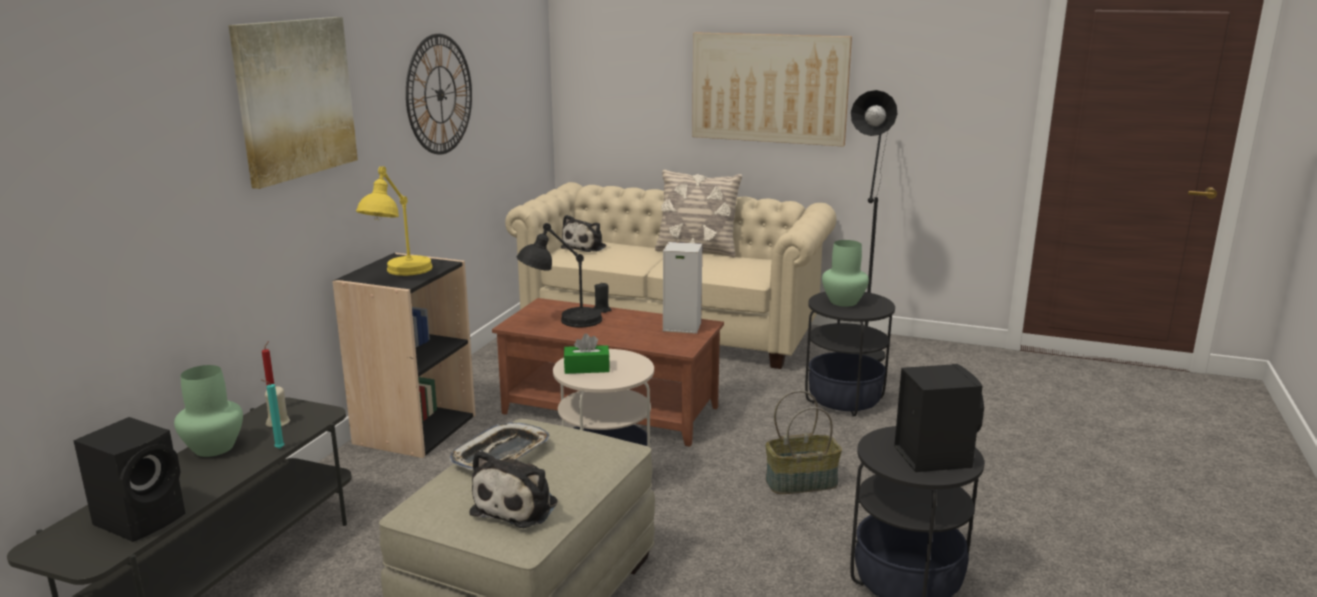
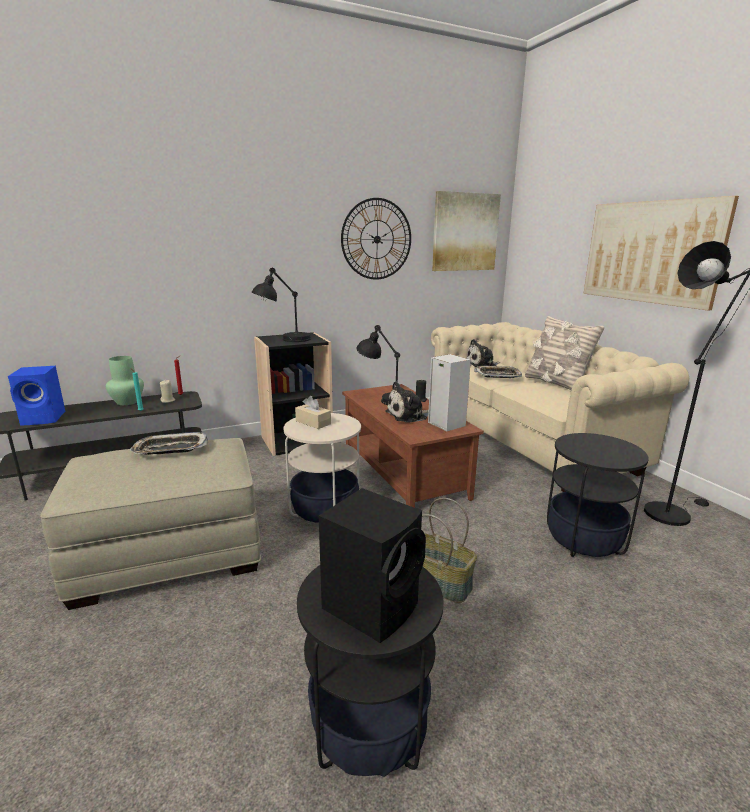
camera: 45 degrees right, 0 degrees up
(143, 518) = (45, 418): black speaker -> blue speaker
(295, 98) = (236, 221): picture -> picture (465, 232)
(399, 275) = (284, 340): yellow table lamp -> black table lamp
(518, 506) = (107, 478): plush toy -> plush toy (408, 415)
(586, 368) = (313, 422): green tissue box -> beige tissue box
(630, 256) = (497, 375): none -> tray
(842, 302) = (593, 445): green vase -> none

